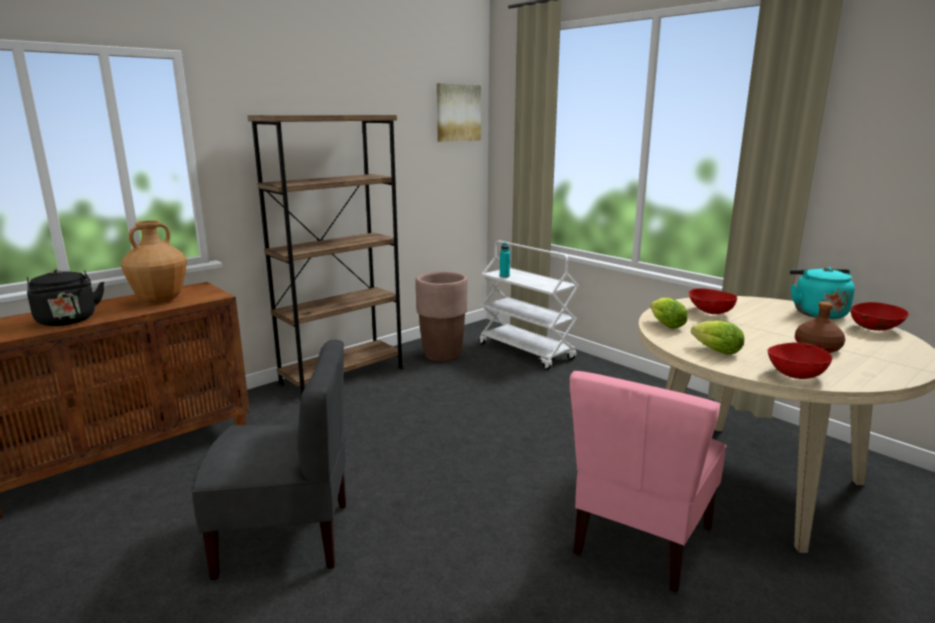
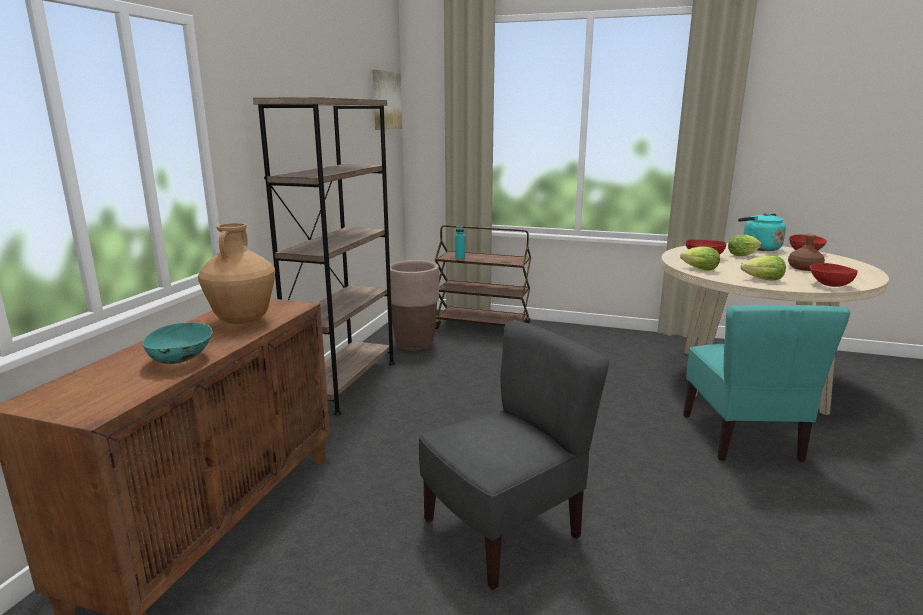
camera: 30 degrees left, 0 degrees up
(68, 321) = (181, 360): black kettle -> turquoise bowl
(526, 352) = (482, 327): white cart -> brown cart
(640, 540) = (742, 438): pink chair -> turquoise chair
(771, 318) = (744, 255): none -> lettuce

